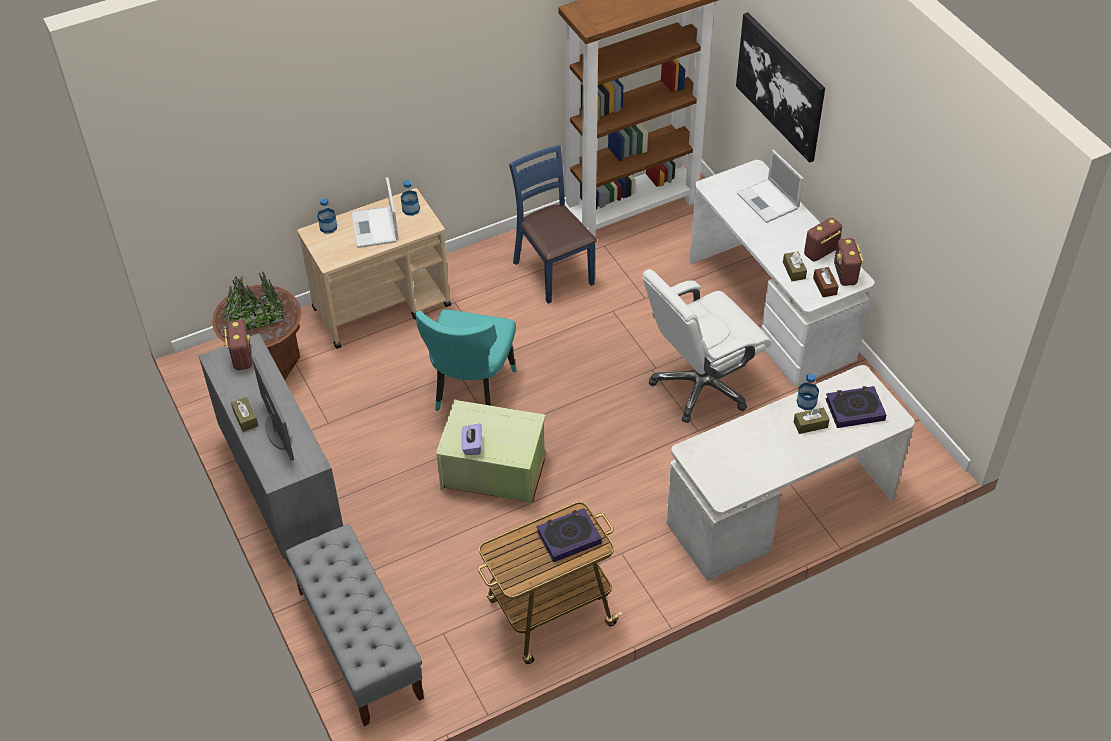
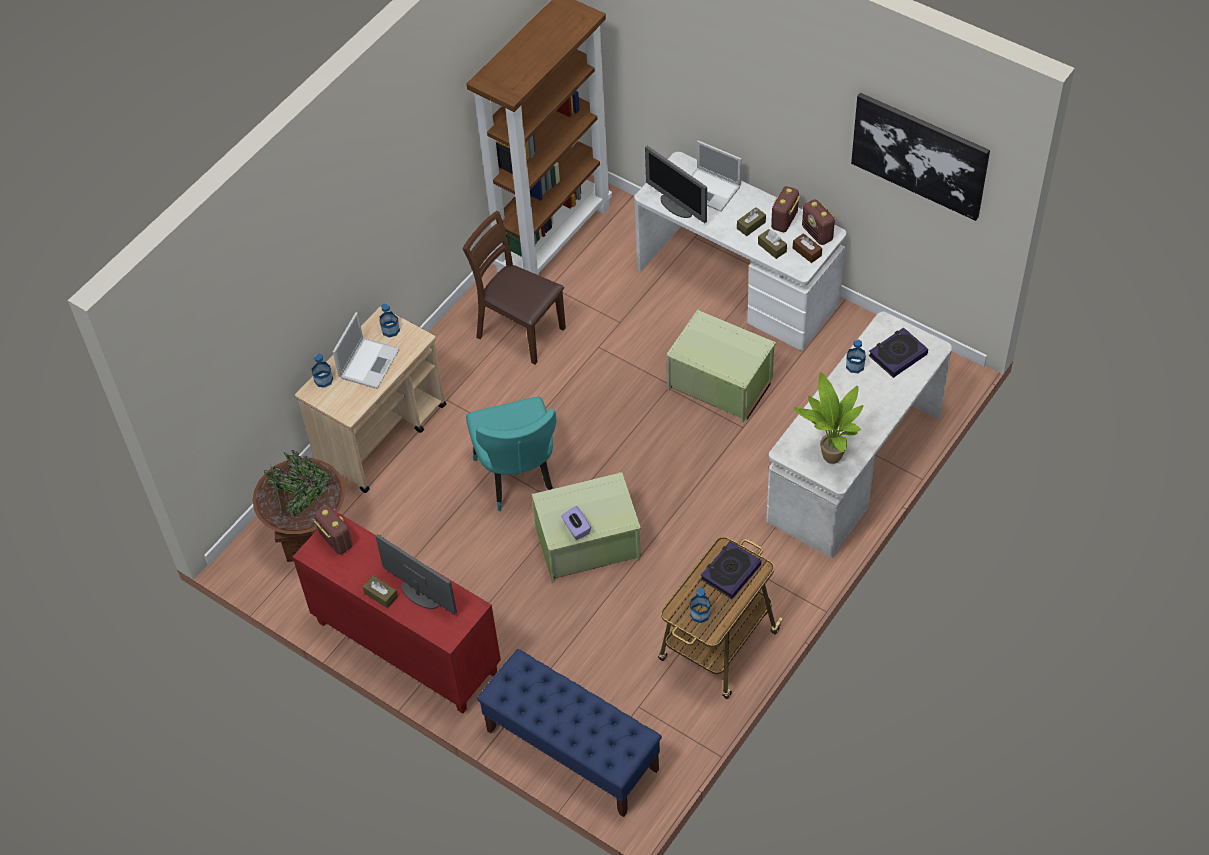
camera: 25 degrees left, 5 degrees up
(281, 489) = (405, 647): grey cabinet -> red cabinet
(359, 643) = (571, 750): grey bench -> blue bench
(375, 228) = (369, 362): laptop -> laptop turned 120 degrees counterclockwise
(515, 562) = (700, 614): none -> bottle
(553, 272) = (520, 331): blue chair -> brown chair
(700, 386) = (720, 385): white office chair -> green storage box
(727, 474) = (828, 458): none -> potted plant
(728, 204) = (676, 206): none -> monitor
(780, 86) = (688, 80): picture -> picture (919, 155)
(810, 425) = (870, 384): brown tissue box -> brown tissue box (751, 225)

